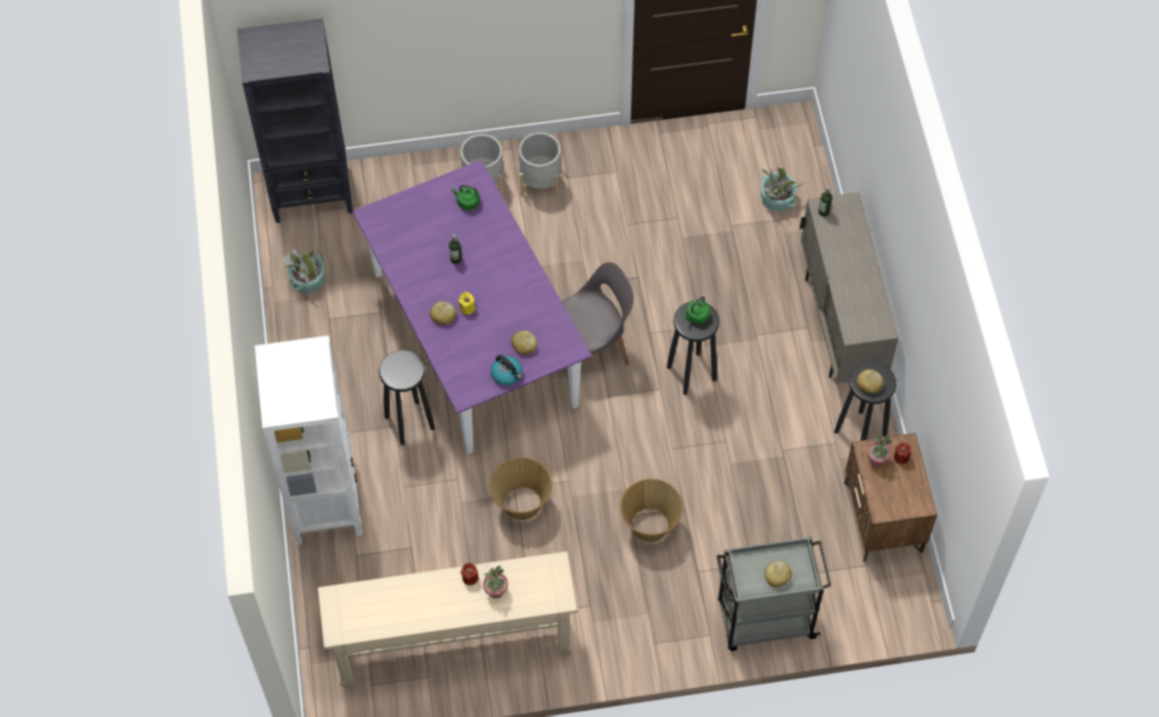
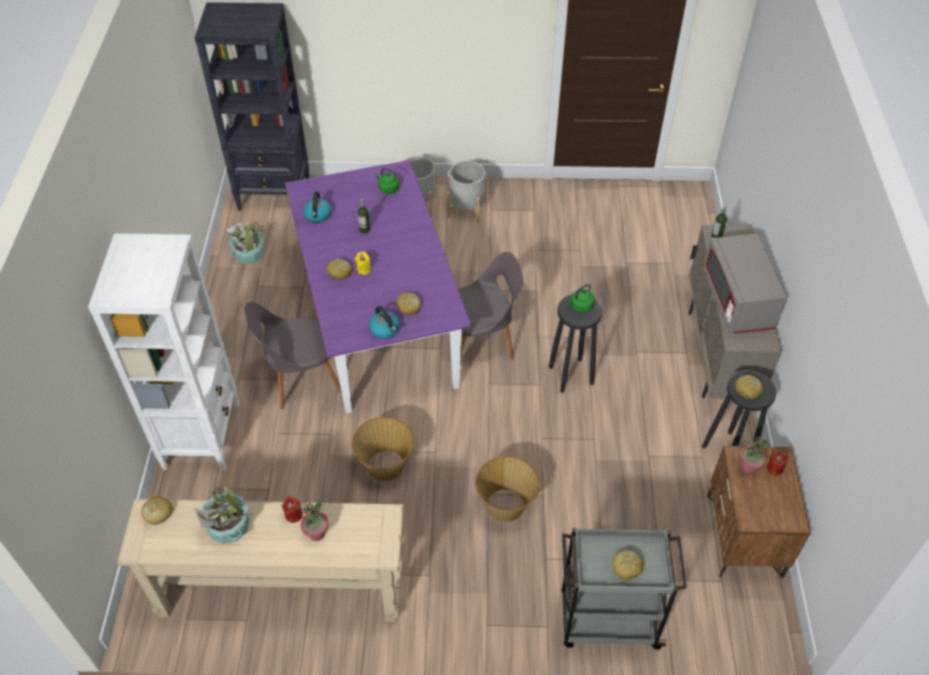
camera: 10 degrees right, 10 degrees down
(344, 597) = (158, 513): none -> bread
(401, 248) = (318, 215): none -> kettle
(409, 422) = (301, 378): black stool -> grey chair
(777, 199) = (670, 248): potted plant -> potted plant (228, 526)
(851, 287) = (737, 301): none -> grey microwave

